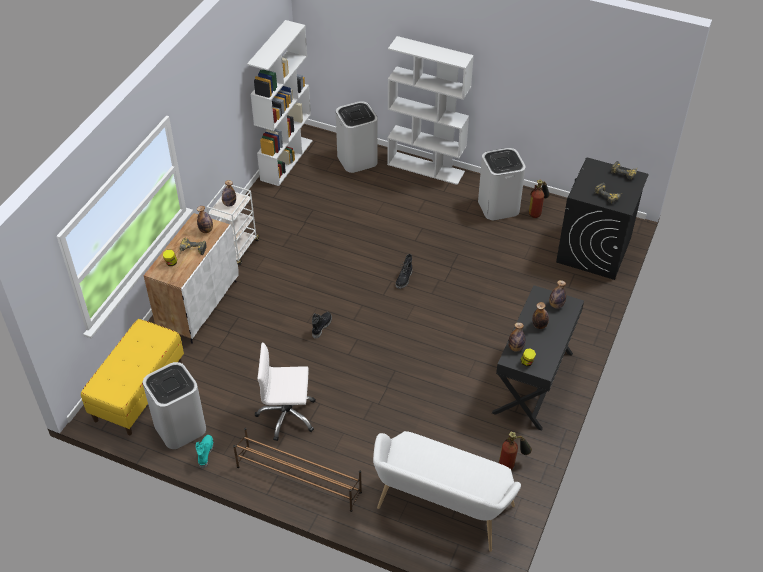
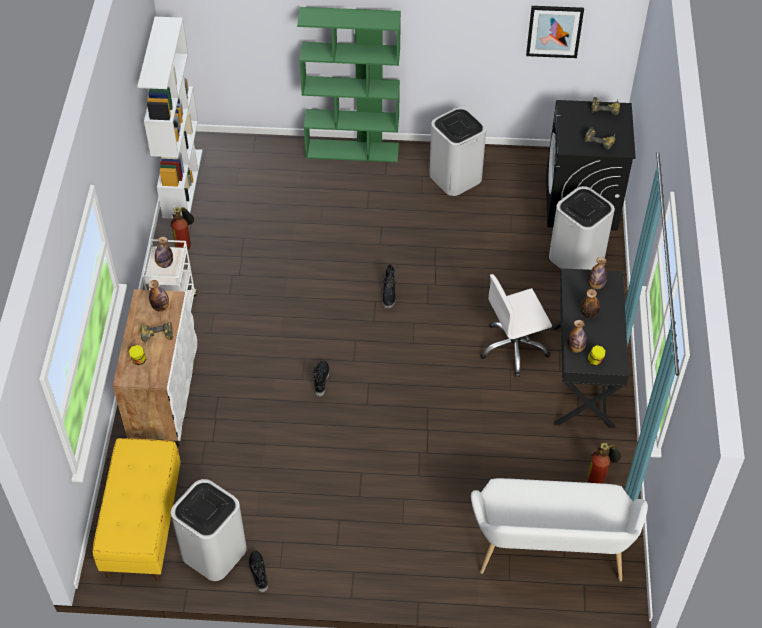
camera: 20 degrees left, 5 degrees up
(205, 453) = (258, 573): turquoise boot -> black boot
(287, 415) = (331, 498): white office chair -> white office chair (514, 348)
(298, 479) = (378, 568): brown shoe rack -> none
(357, 159) = (266, 161): white trash can -> white trash can (576, 258)
(426, 168) = (353, 150): white bookcase -> green bookcase
(537, 211) = (501, 171): fire extinguisher -> fire extinguisher (185, 242)
(596, 99) = (554, 31): none -> picture

